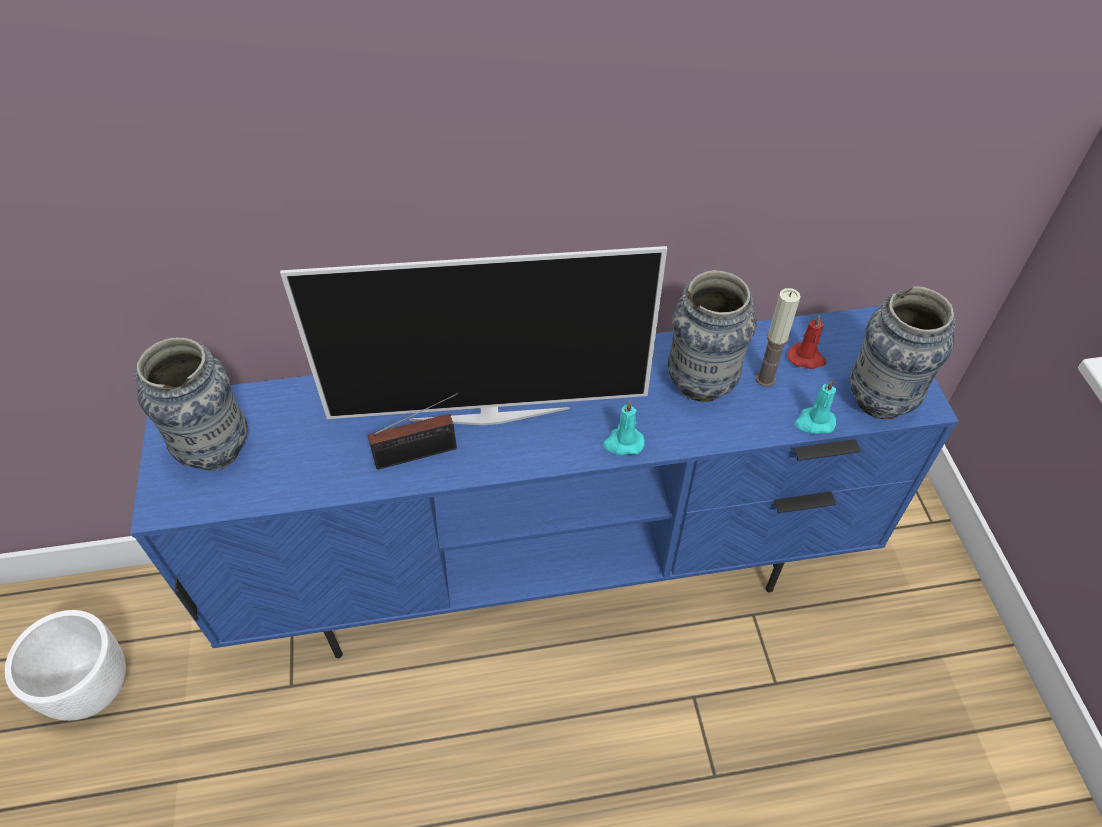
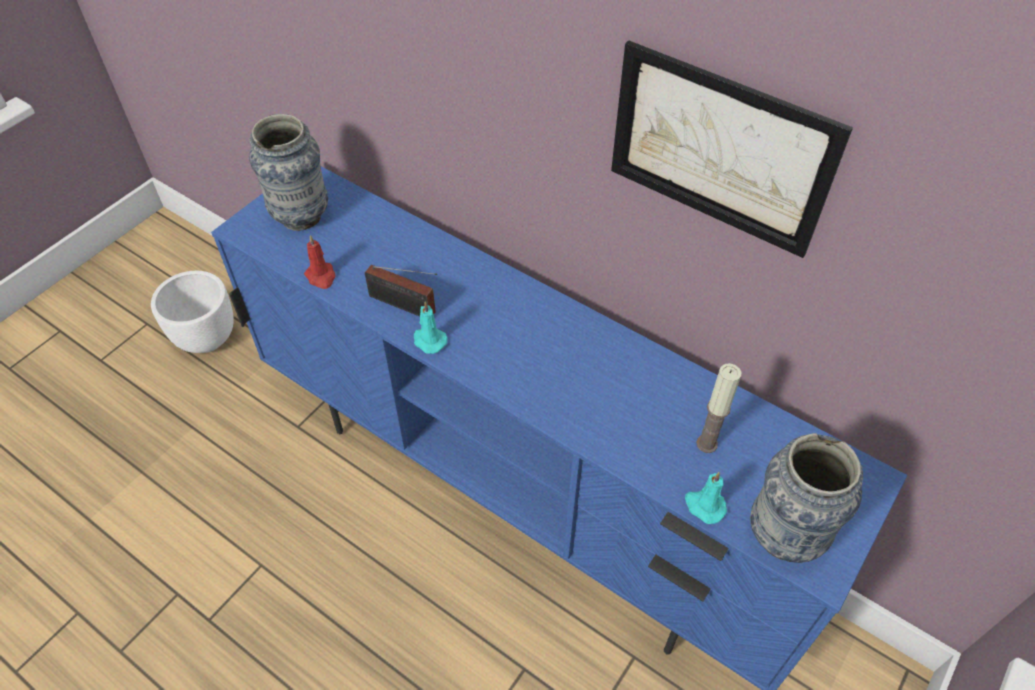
camera: 45 degrees right, 0 degrees up
(489, 412) = (478, 313): television -> none
(623, 443) = (539, 403): turquoise candle -> turquoise candle (429, 340)
(687, 112) = (719, 149): none -> picture
(700, 384) = (649, 408): vase -> none
(806, 358) = (763, 455): red candle -> red candle (321, 277)

